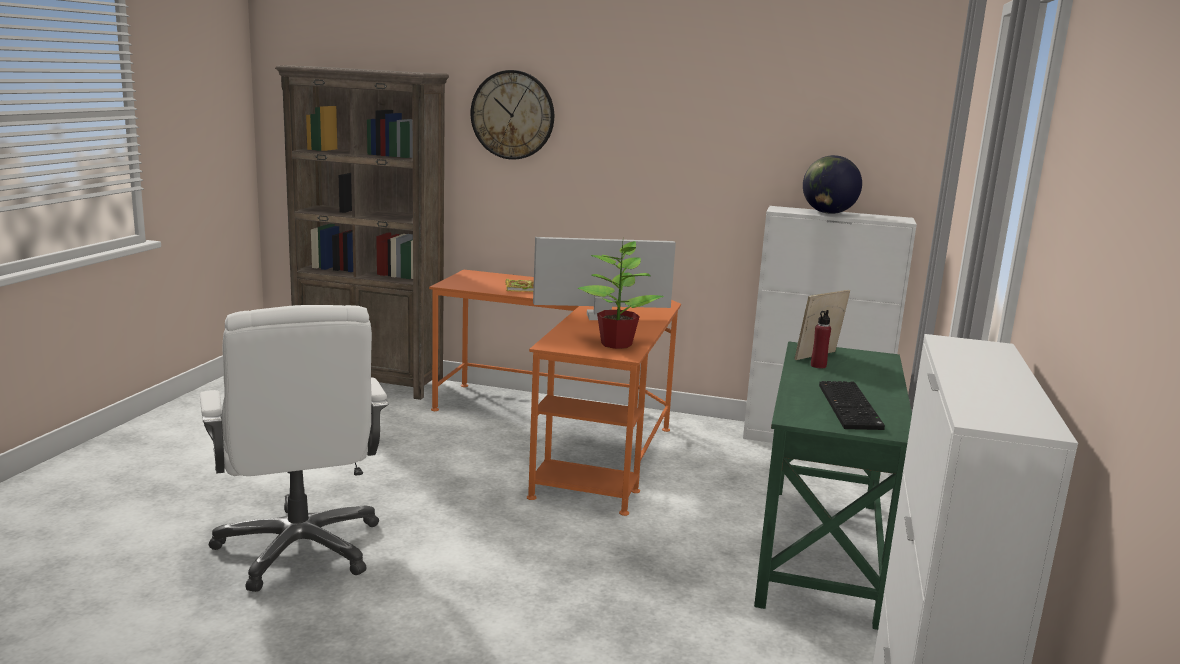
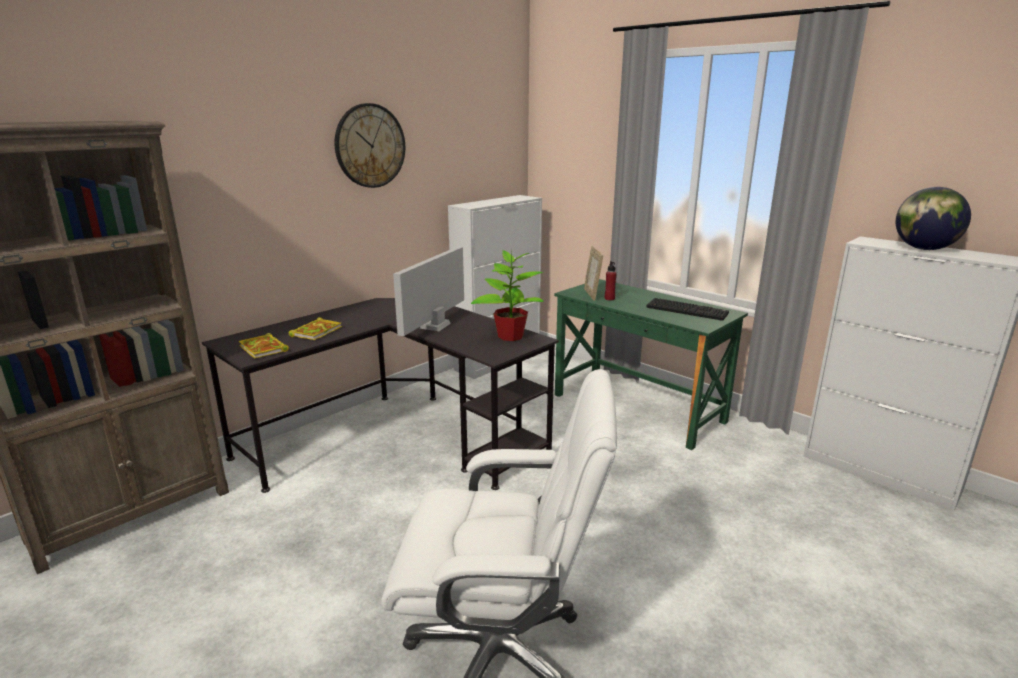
camera: 60 degrees left, 5 degrees up
(470, 284) = (264, 349): none -> book
(512, 115) = (222, 161): wall clock -> wall clock (370, 146)
(567, 433) = (396, 438): orange desk -> black desk
(828, 213) = (491, 202): globe -> globe (924, 249)

